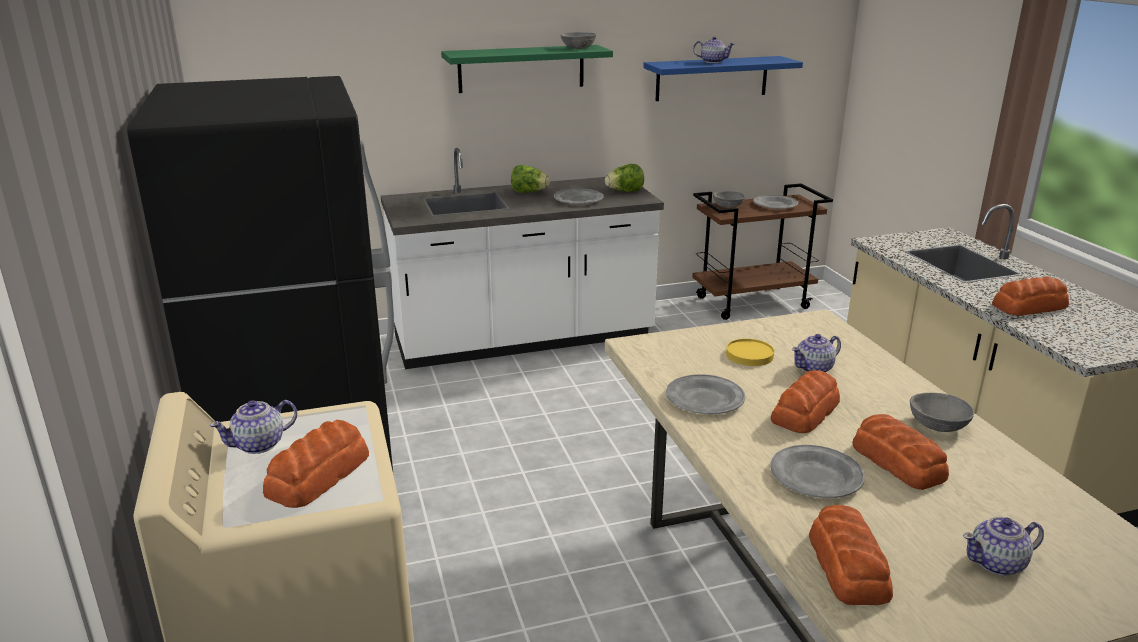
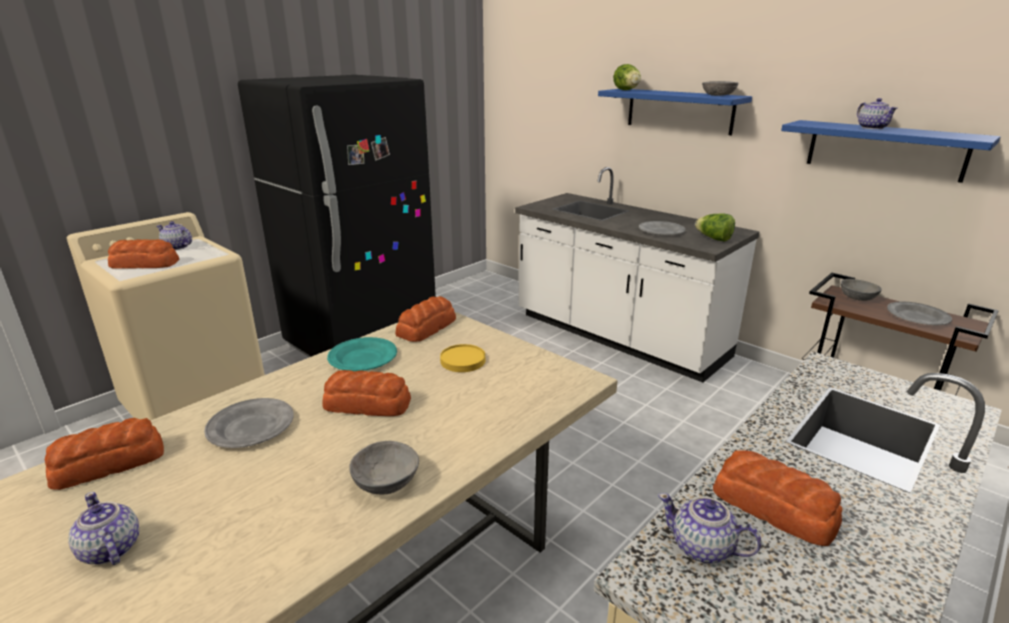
camera: 60 degrees right, 0 degrees up
(521, 68) = (679, 111): green shelf -> blue shelf
(529, 192) = (647, 217): lettuce -> lettuce (627, 90)
(705, 399) = (362, 358): grey plate -> turquoise plate
(814, 368) = (463, 394): teapot -> teapot (702, 548)
(897, 462) = (293, 466): bread -> bread (427, 327)

